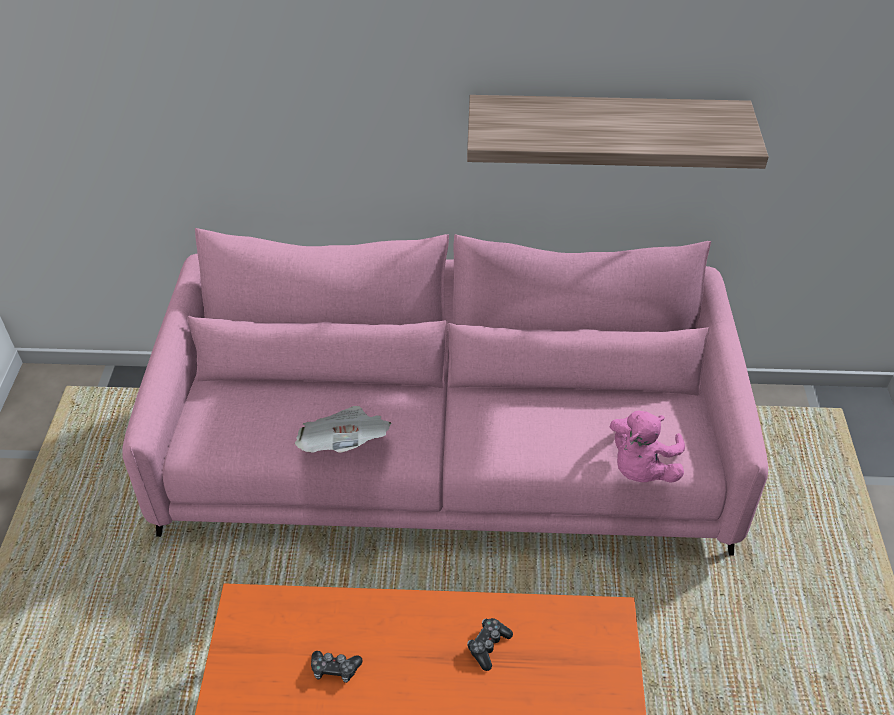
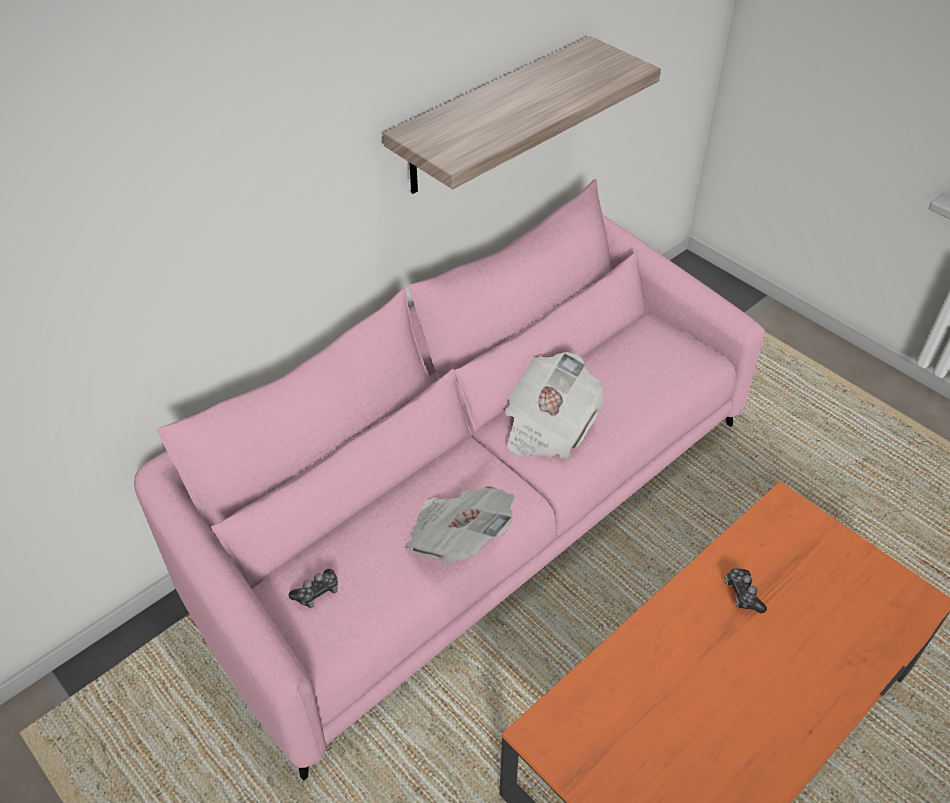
camera: 45 degrees left, 0 degrees up
(335, 669) = (672, 711): game controller -> game controller (317, 593)
(502, 419) = (547, 426): none -> newspaper
(641, 467) = (679, 389): pink plush toy -> none

